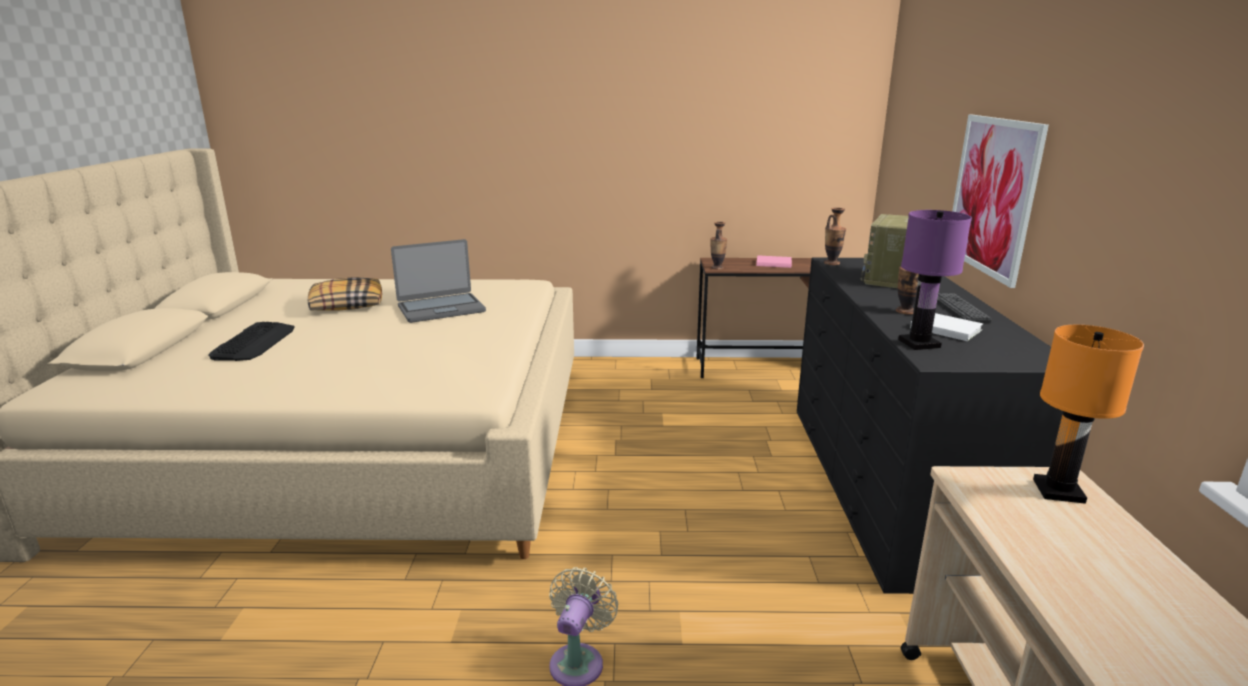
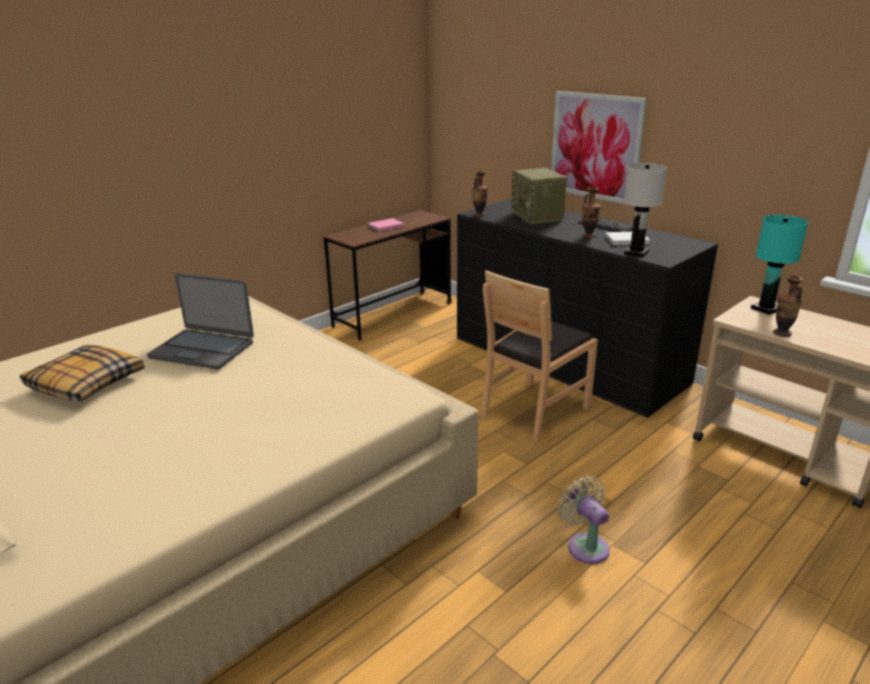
camera: 45 degrees left, 5 degrees up
(255, 342) = (85, 457): keyboard -> none
(441, 309) = (203, 350): laptop -> laptop turned 90 degrees clockwise
(717, 268) = (356, 241): vase -> vase (782, 333)
(758, 513) = (534, 410): none -> brown chair
(918, 343) = (636, 253): purple table lamp -> white table lamp
(1059, 491) = (766, 309): orange table lamp -> turquoise table lamp

